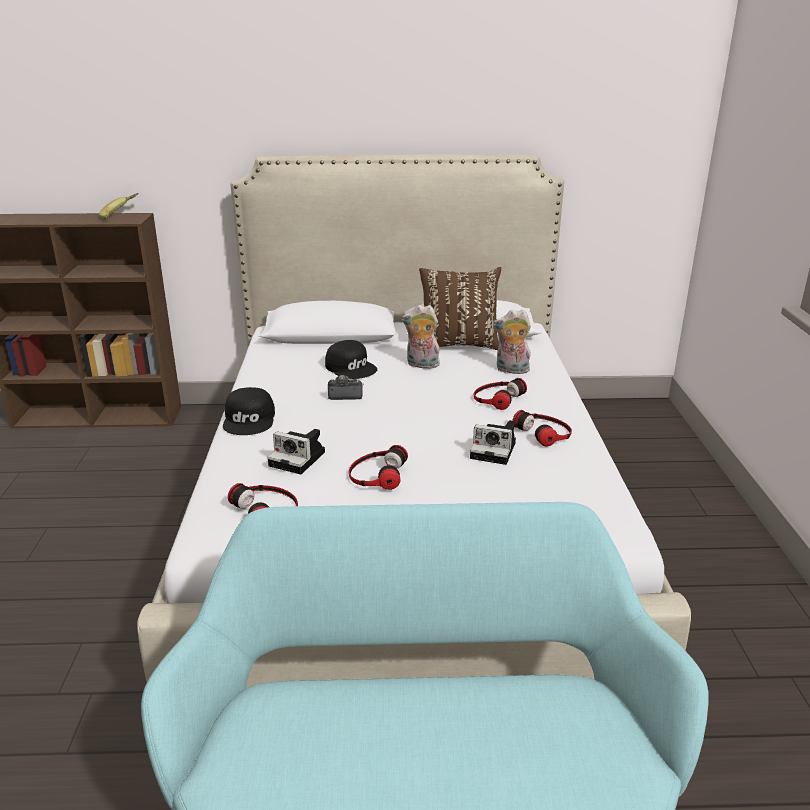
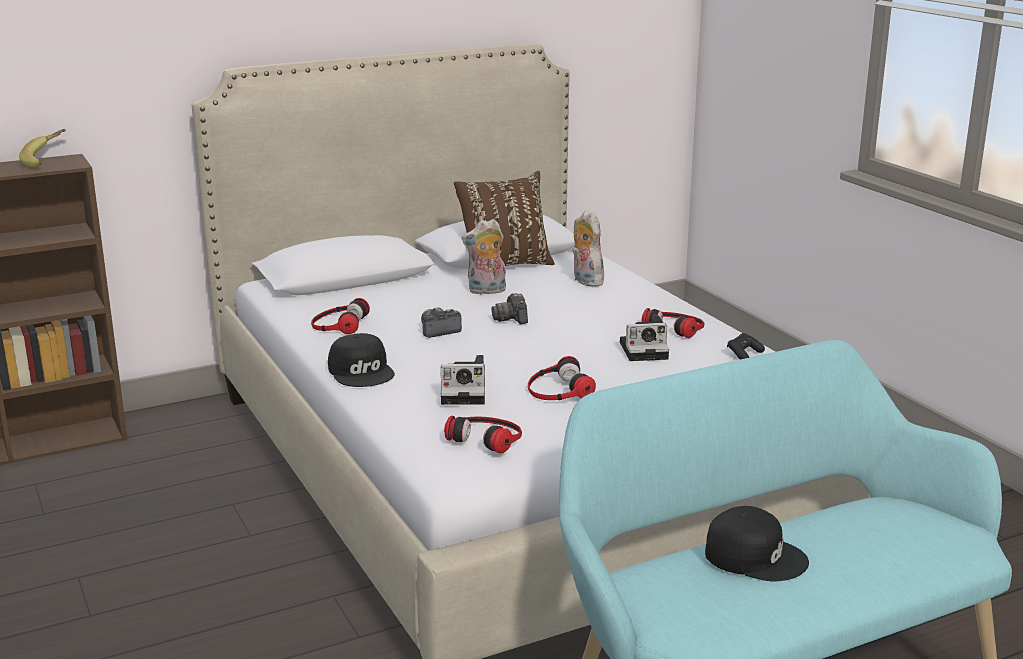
camera: 25 degrees left, 5 degrees down
(351, 367) = (412, 305): black cap -> black cap (755, 556)
(413, 395) = (511, 319): none -> camera
(496, 398) = (598, 307): headphones -> headphones (338, 324)
(511, 370) = (585, 281): plush toy -> plush toy turned 75 degrees clockwise
(582, 476) = (744, 355): none -> black game controller

